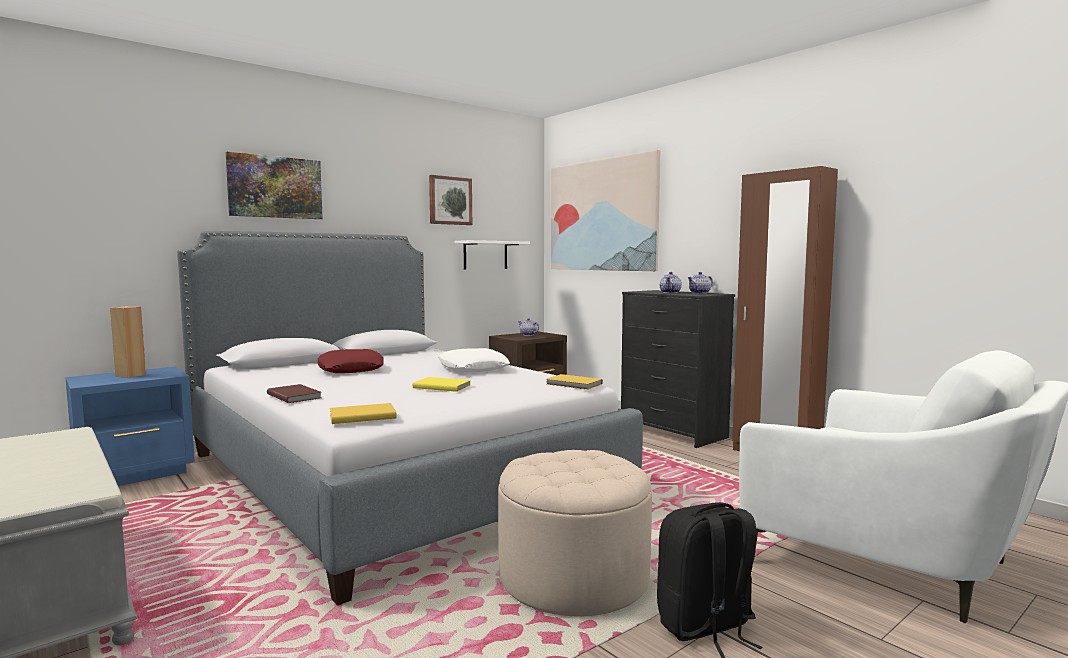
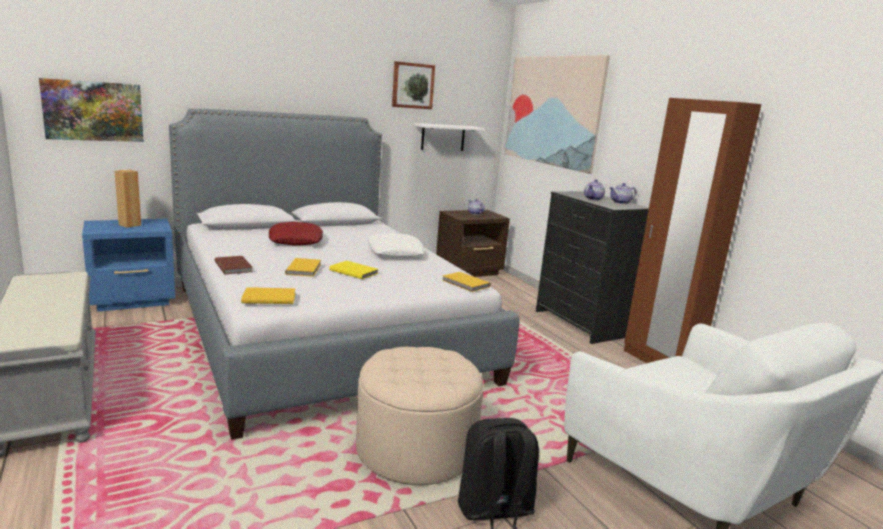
camera: 10 degrees right, 10 degrees up
(275, 187) = (253, 70): picture -> picture (93, 111)
(384, 389) = (305, 269): none -> yellow book

